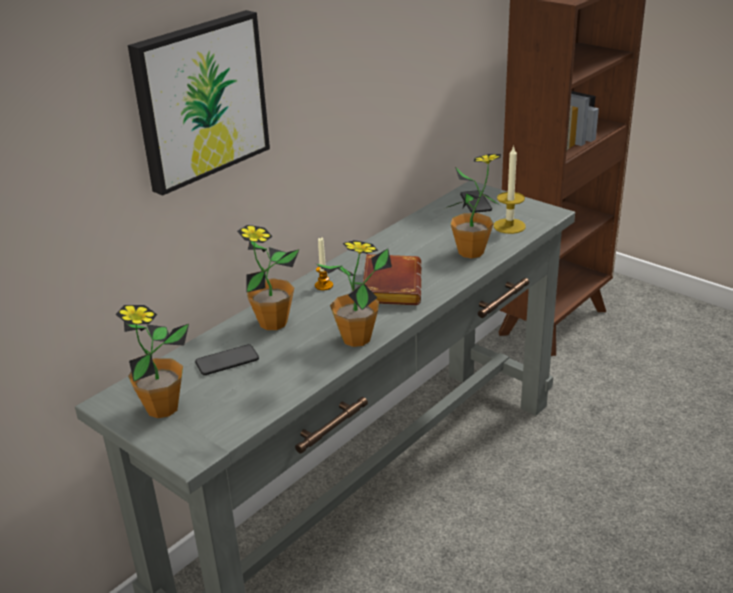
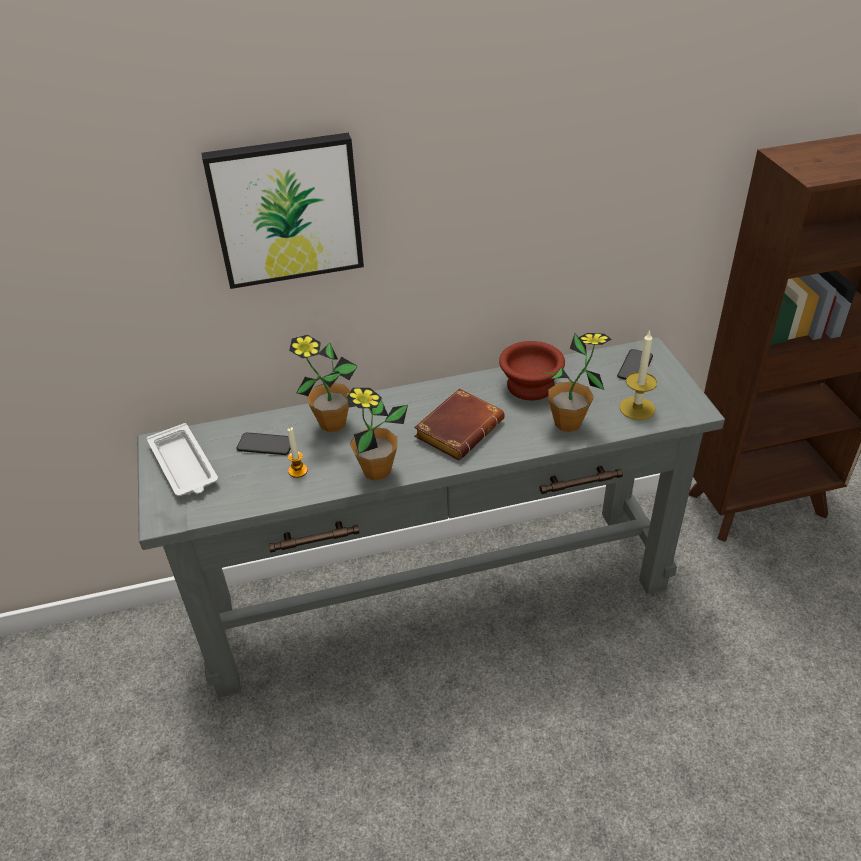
camera: 35 degrees right, 10 degrees up
(162, 408) = (184, 466): potted plant -> white tray
(324, 285) = (407, 403): candle -> candle (298, 471)
(414, 239) = (532, 386): none -> brown bowl

